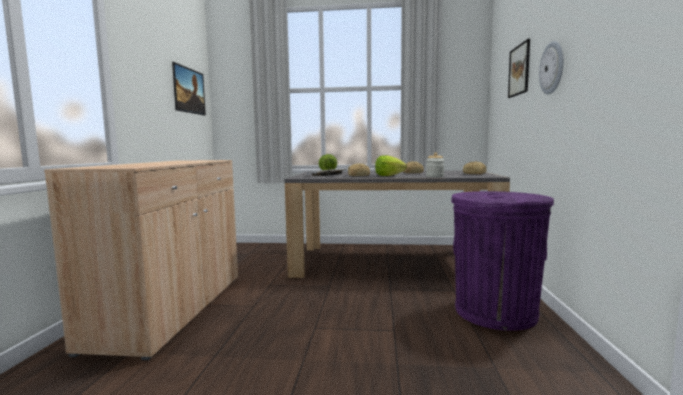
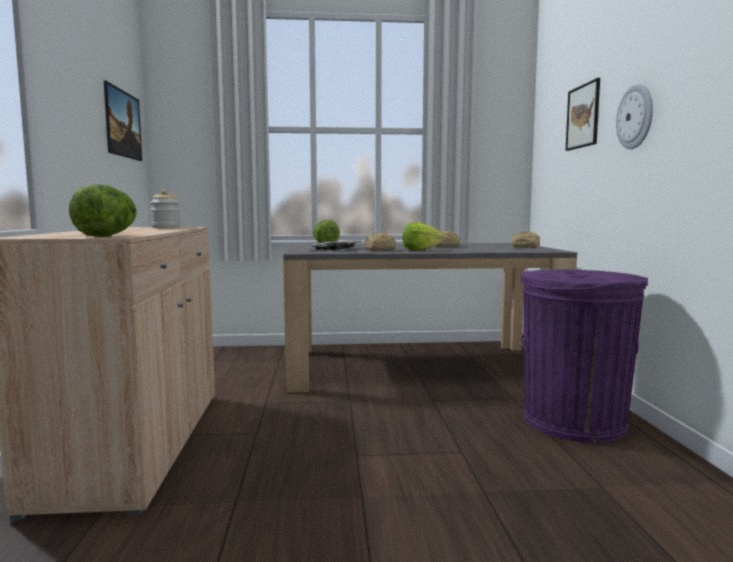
camera: 10 degrees left, 0 degrees up
(130, 166) = (108, 236): none -> lettuce
(435, 176) = (482, 251): jar -> jar (166, 228)

